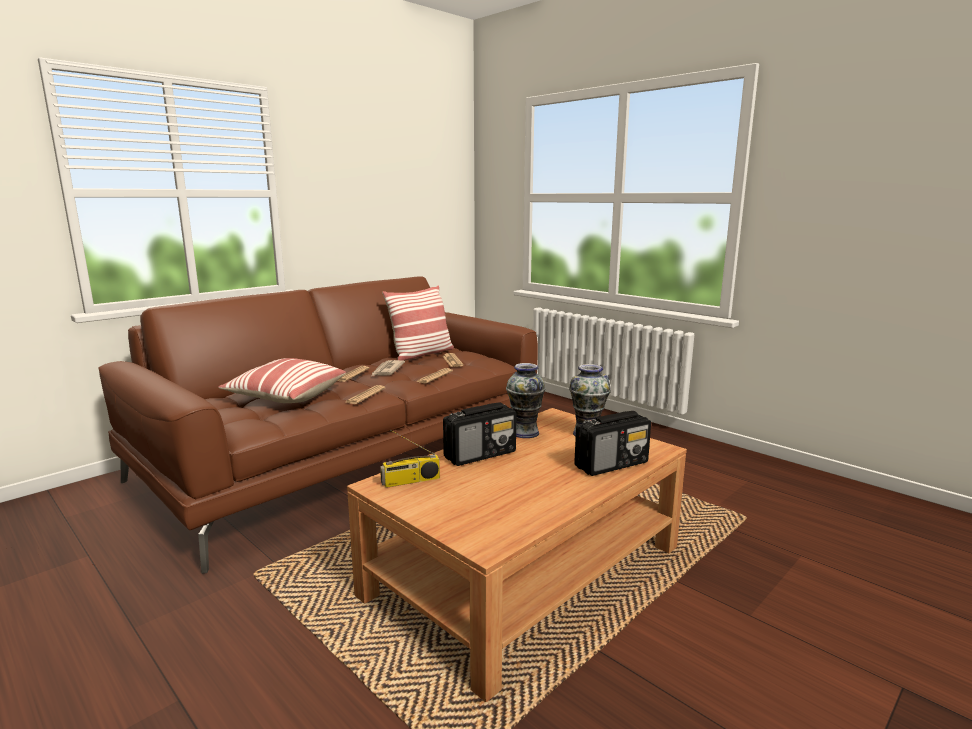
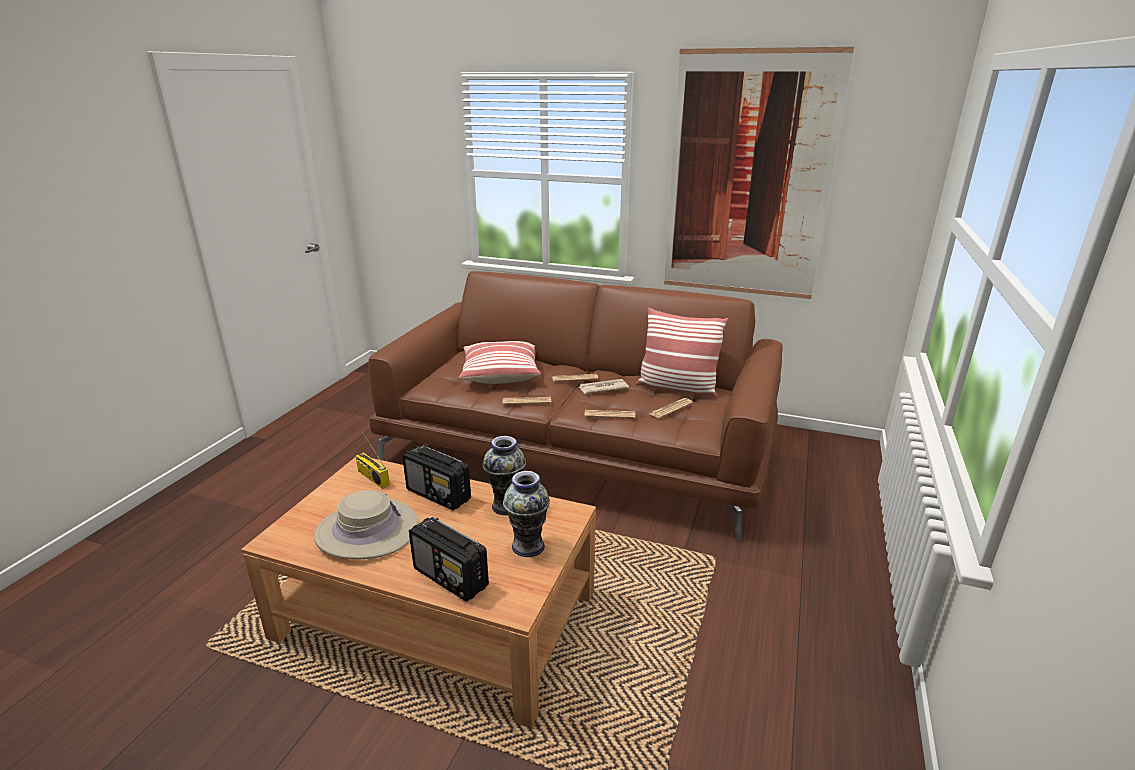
camera: 65 degrees right, 10 degrees up
(372, 186) = (748, 178): none -> picture
(512, 492) = (367, 531): none -> beige hat

